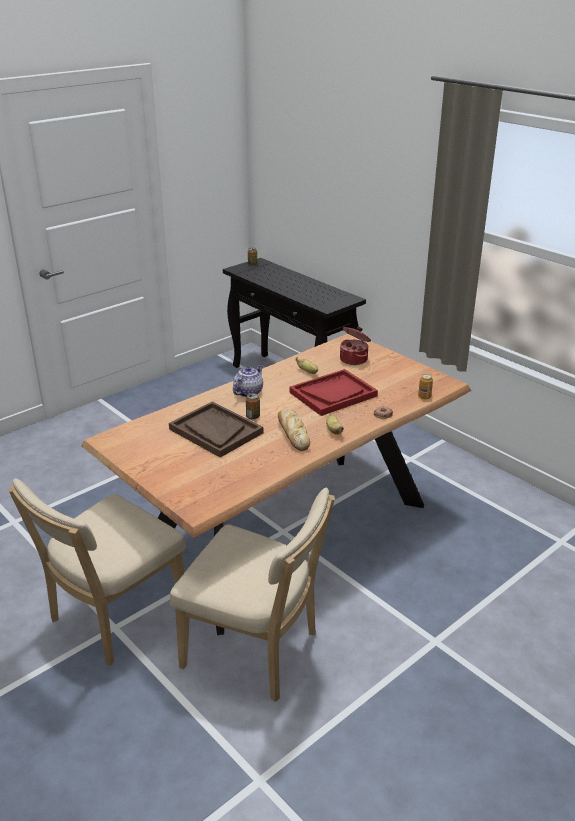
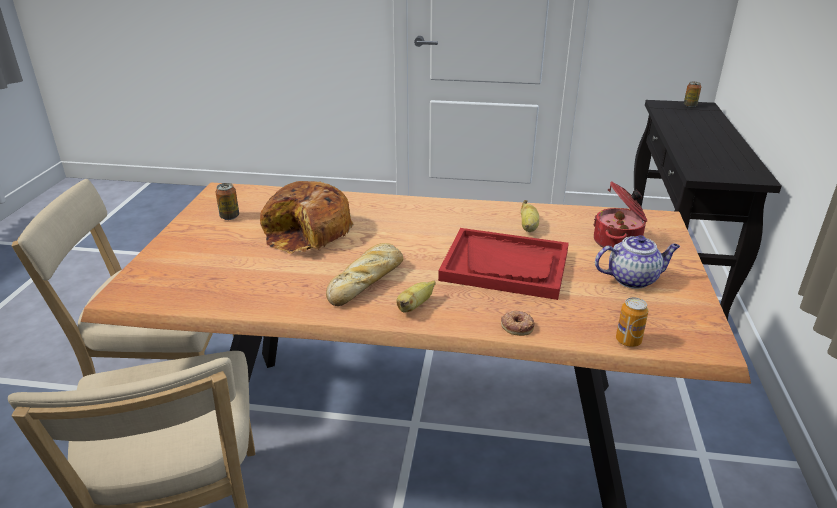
camera: 50 degrees right, 0 degrees up
(215, 431) = (308, 233): brown tray -> bread
(248, 392) = (420, 215): teapot -> teapot (633, 279)
(253, 416) = (370, 240): can -> can (229, 216)

